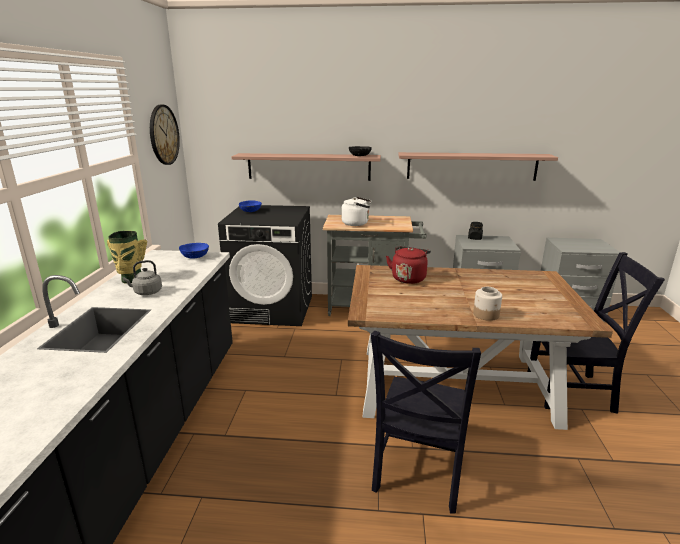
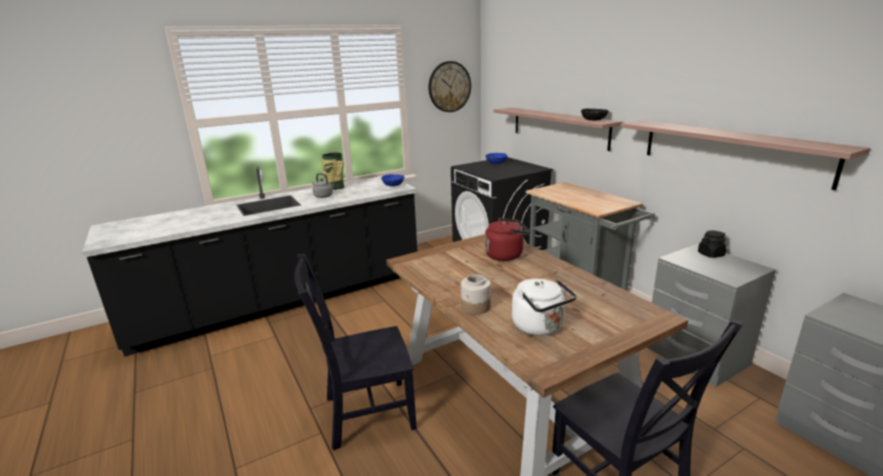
camera: 55 degrees right, 0 degrees up
(357, 223) = (564, 195): white kettle -> white kettle (540, 327)

